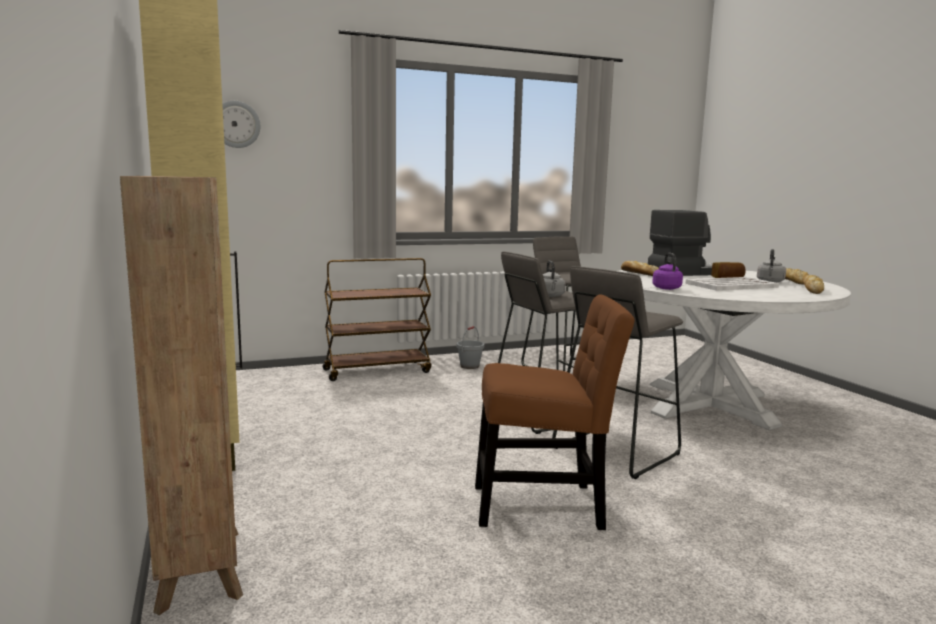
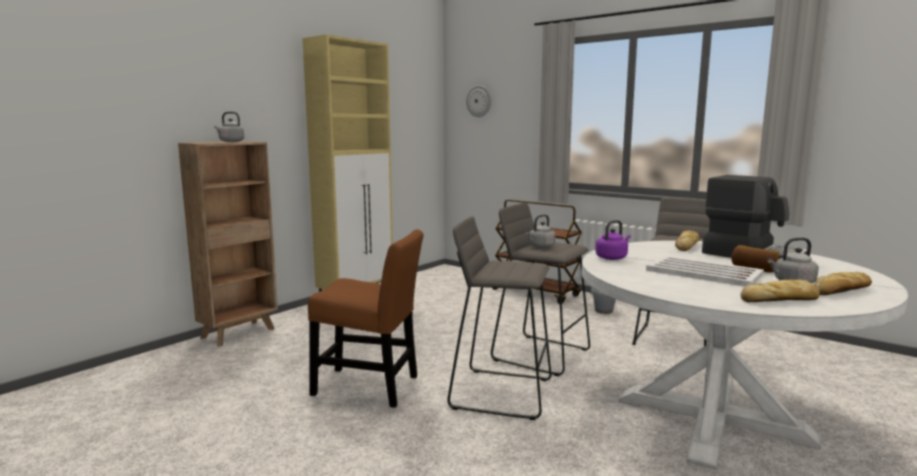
camera: 60 degrees right, 0 degrees up
(173, 176) = (230, 141): none -> grey kettle
(545, 506) = (371, 387): brown chair -> brown chair turned 45 degrees counterclockwise

